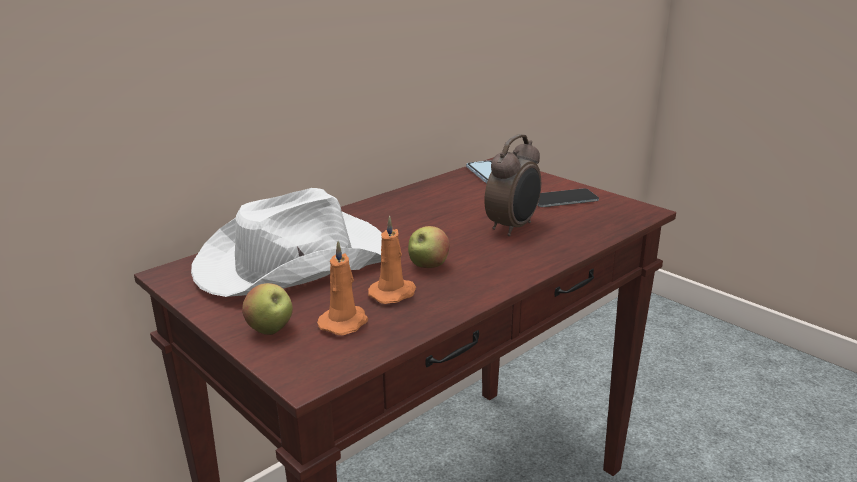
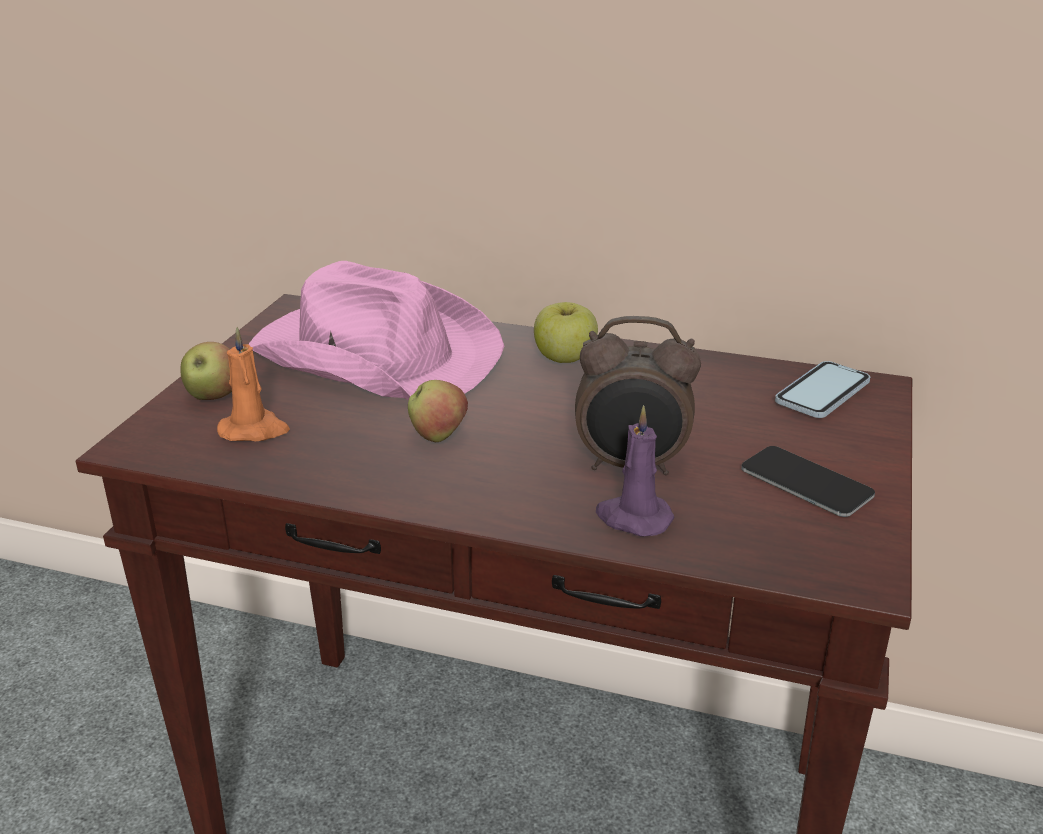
camera: 60 degrees right, 5 degrees up
(292, 262) = (374, 355): white hat -> pink hat
(378, 213) = (565, 358): none -> apple
(394, 293) = (345, 437): orange candle -> none
(562, 239) = (633, 518): none -> purple candle

